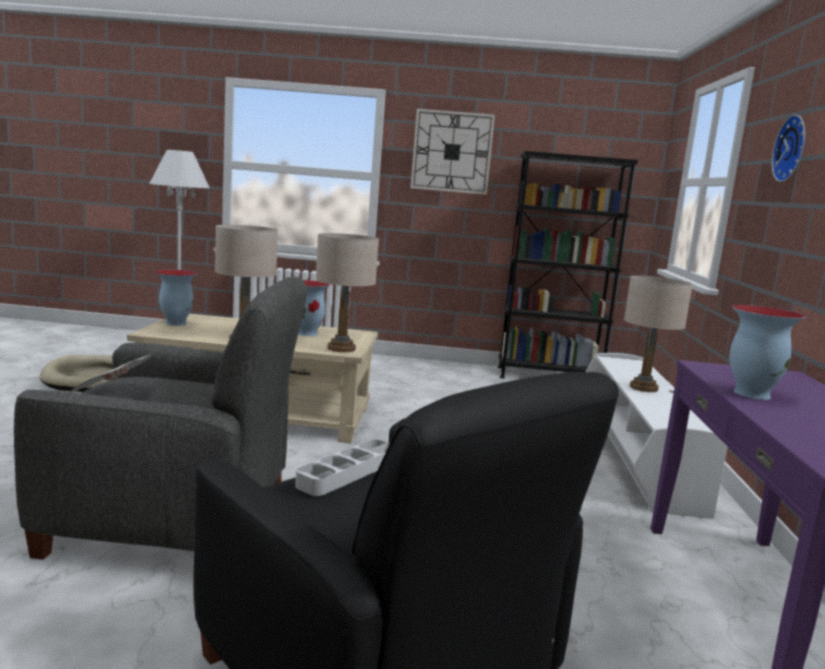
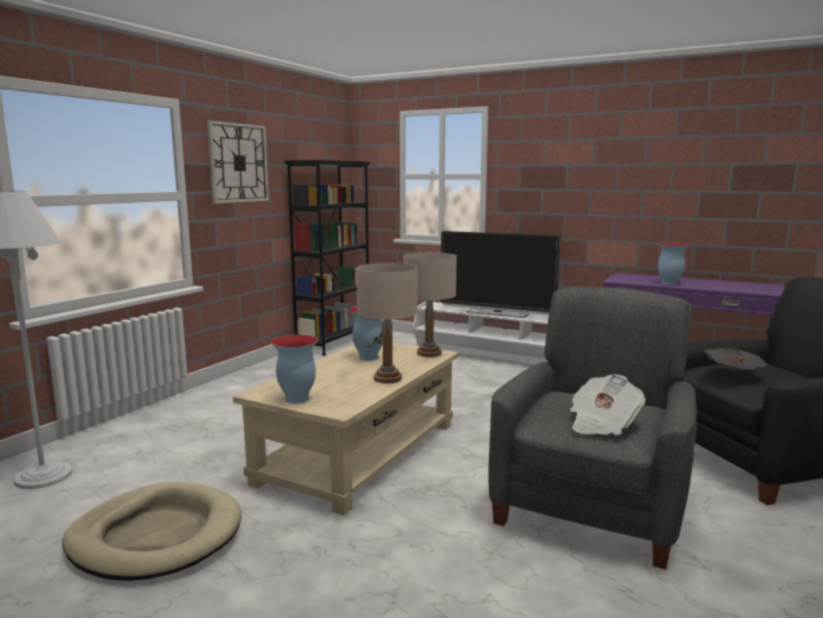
camera: 65 degrees left, 0 degrees up
(347, 473) = (734, 374): grey tray -> newspaper
(644, 388) = (497, 313): beige table lamp -> television
(793, 149) = (562, 160): wall clock -> none

